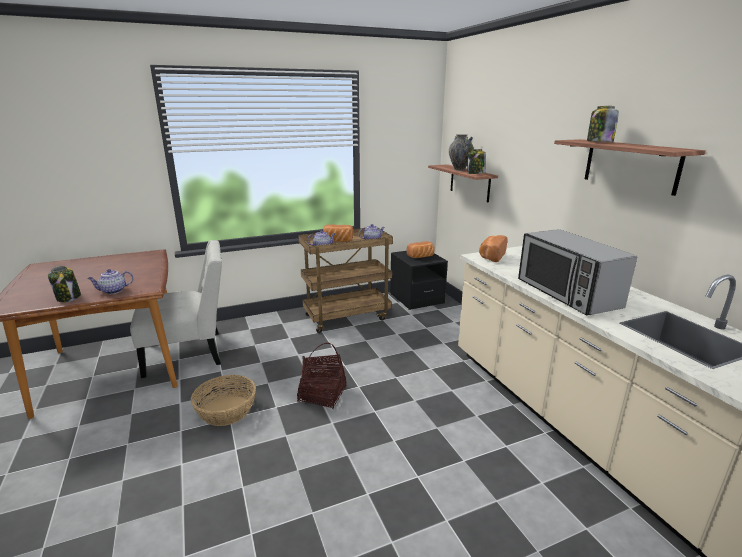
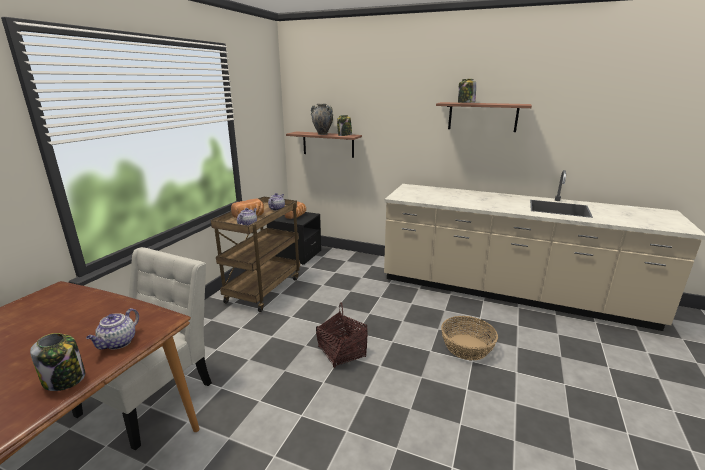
camera: 45 degrees left, 0 degrees up
(227, 410) = (288, 412): basket -> basket (467, 347)
(491, 256) = (403, 195): bread -> none
(567, 293) = (483, 204): microwave -> none

